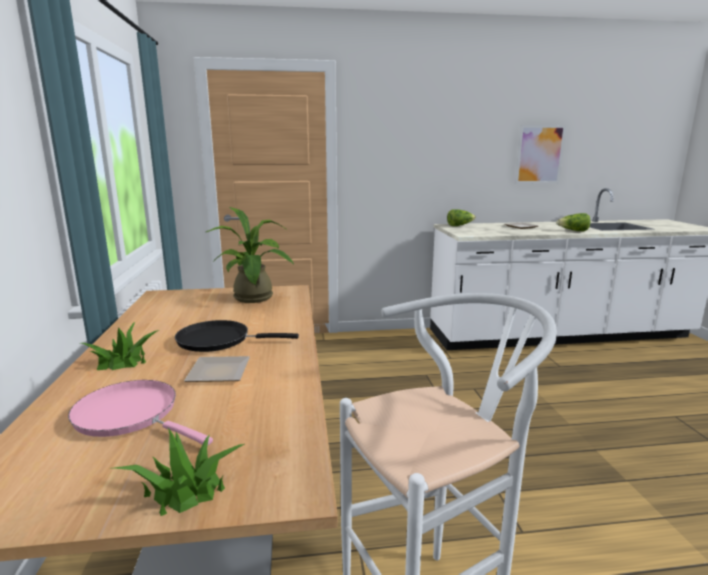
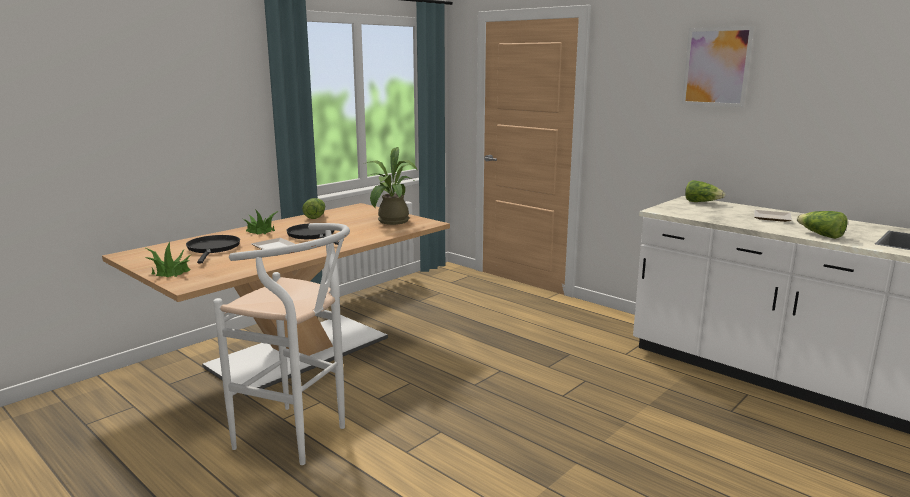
camera: 50 degrees right, 0 degrees up
(131, 415) = (213, 249): pink frying pan -> black frying pan
(140, 319) = (315, 216): none -> lettuce
(539, 154) = (848, 118): picture -> picture (716, 67)

